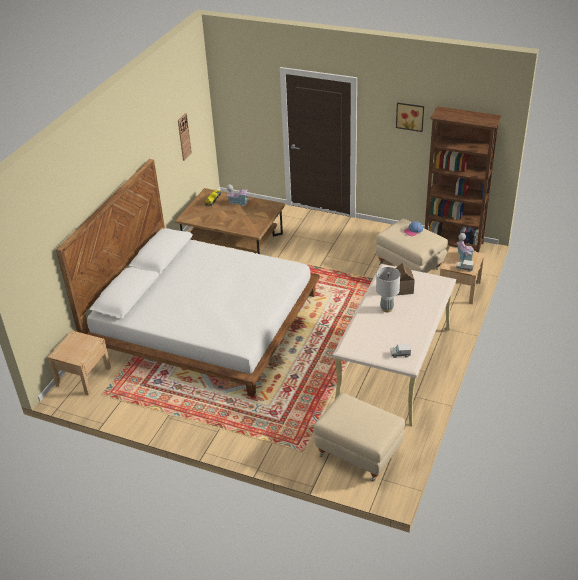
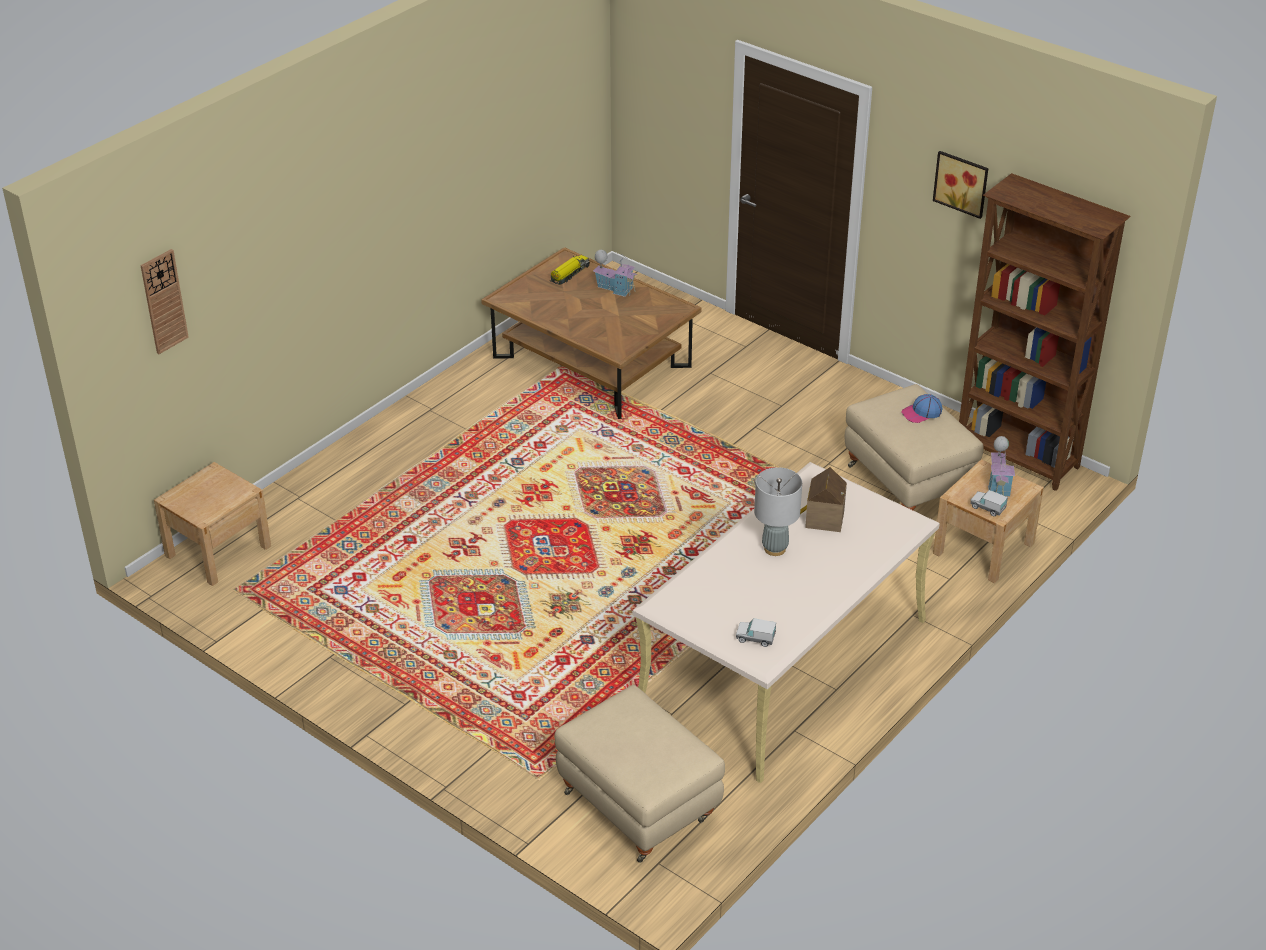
camera: 15 degrees right, 0 degrees up
(184, 137) = (532, 142): wall clock -> wall clock (164, 301)
(205, 322) = (472, 502): white bed -> none

